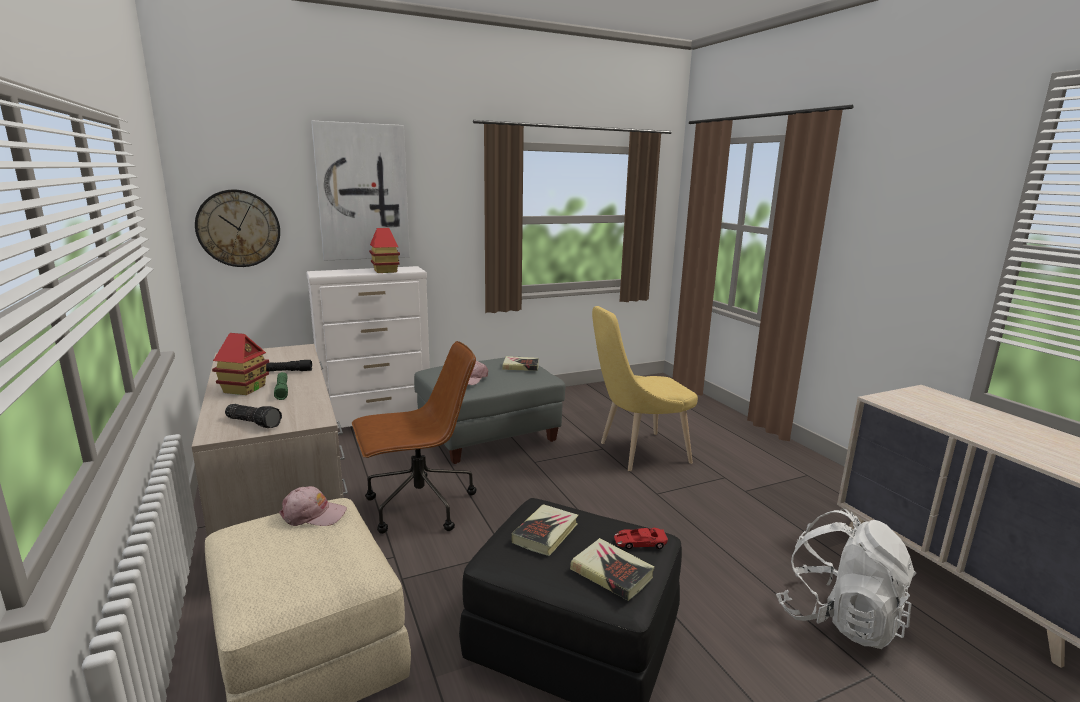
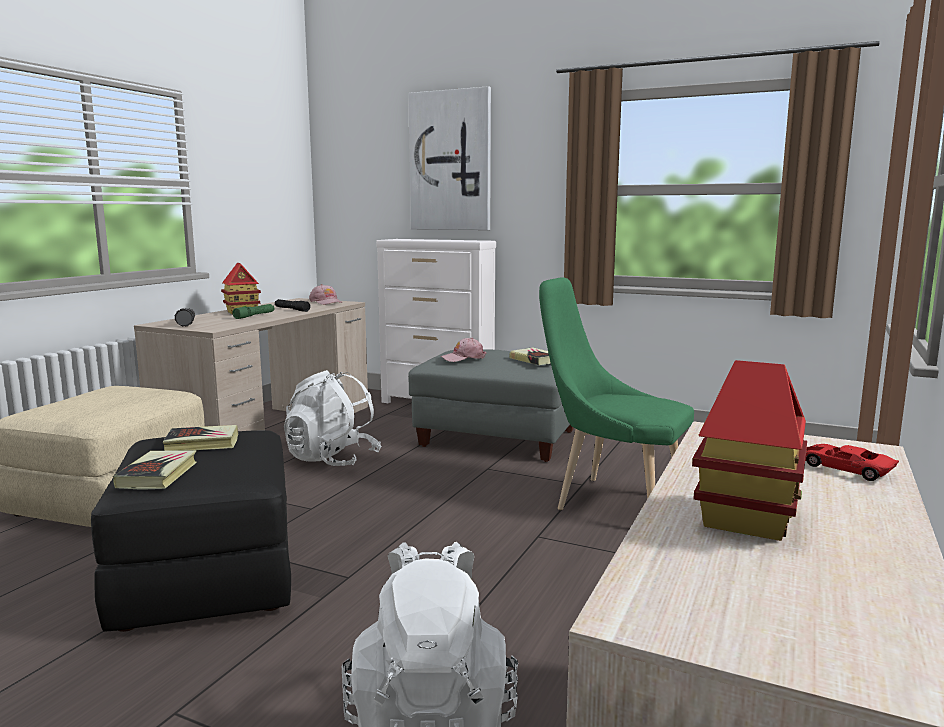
camera: 50 degrees right, 5 degrees down
(238, 228) = (353, 197): wall clock -> none
(313, 514) = (152, 391): pink cap -> pink cap (326, 302)
(385, 271) = (448, 240): toy house -> toy house (745, 518)
(418, 506) = (332, 459): brown office chair -> white backpack
(638, 453) = (612, 502): yellow chair -> green chair
(639, 542) = (227, 473): red toy car -> red toy car (843, 468)

